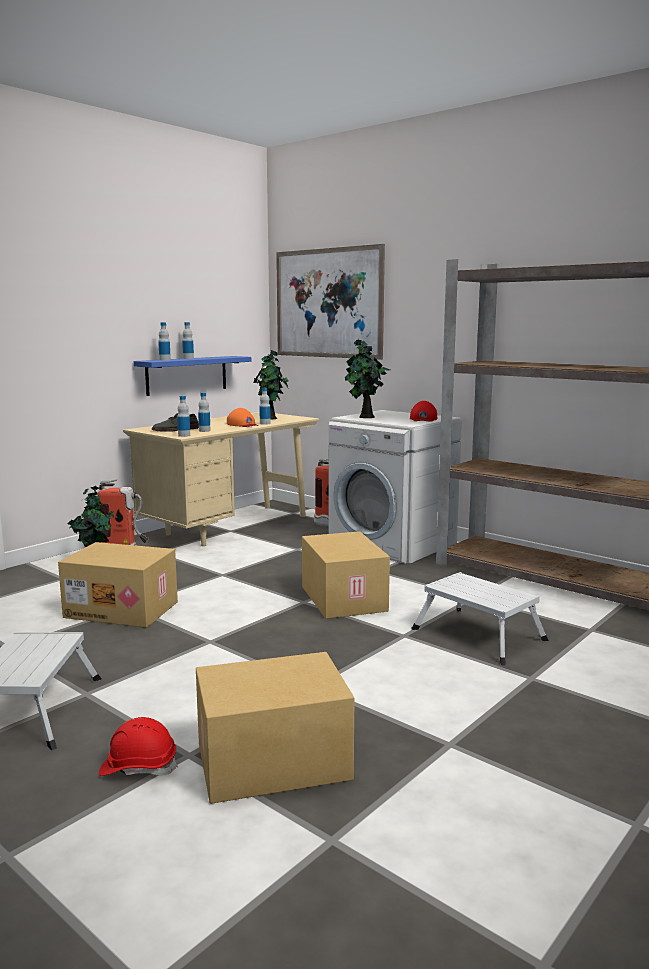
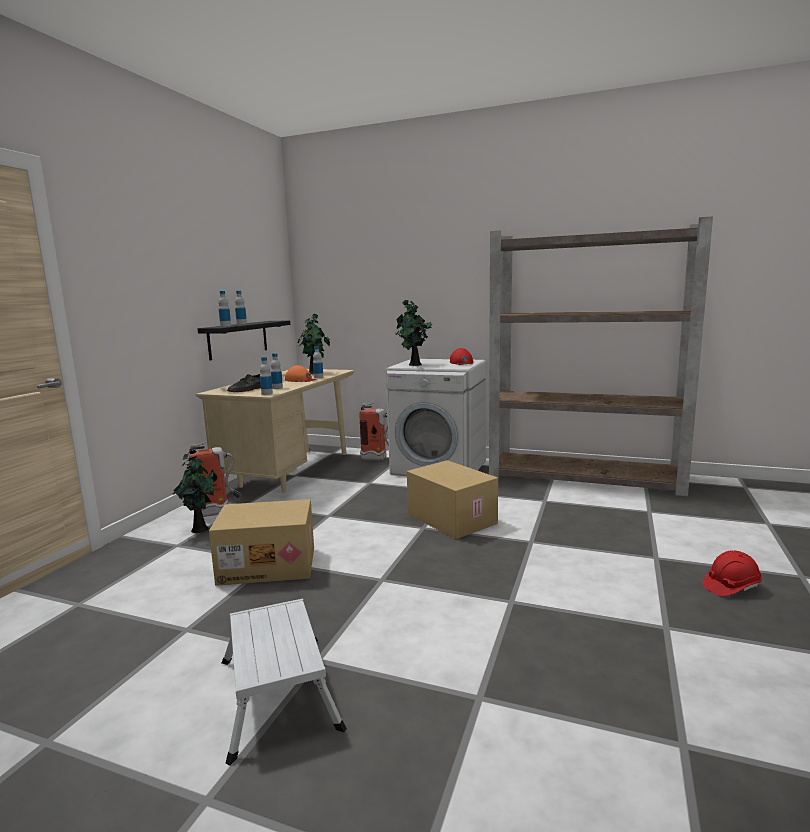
camera: 20 degrees left, 0 degrees up
(138, 767) = (447, 725): red hard hat -> red hard hat (731, 587)
(187, 375) = (238, 339): blue shelf -> black shelf
(272, 763) = (557, 684): cardboard box -> none
(328, 303) = (352, 272): picture -> none
(479, 634) = (583, 530): white step ladder -> none

